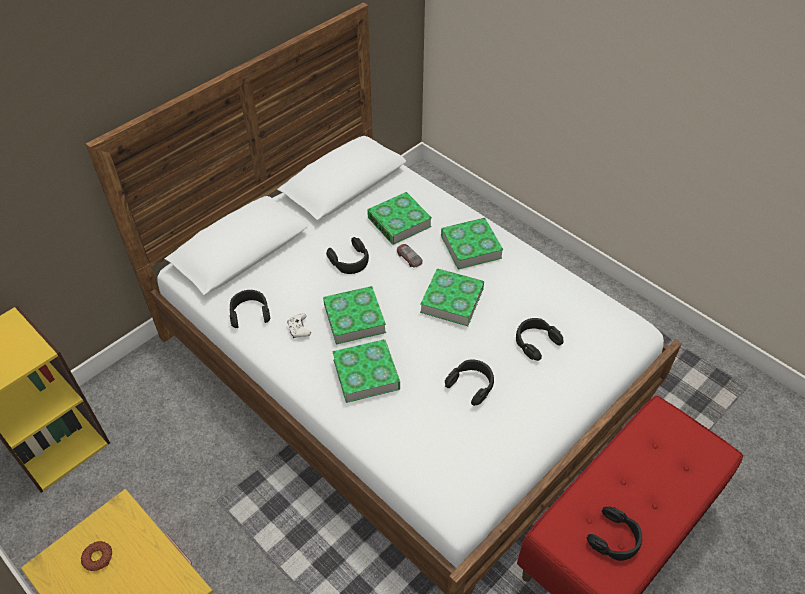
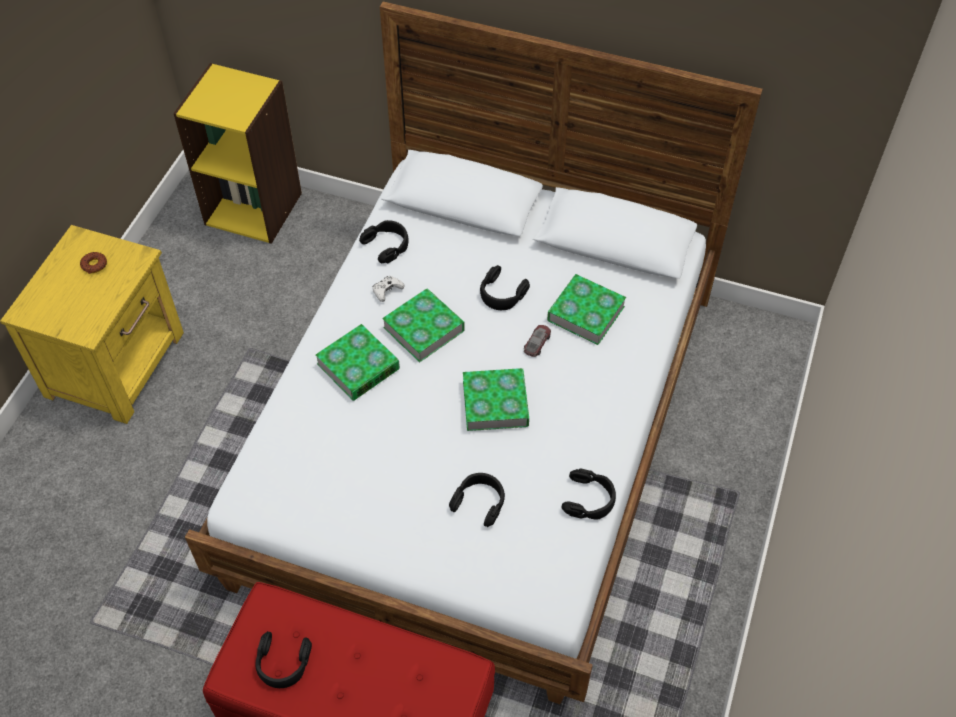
camera: 65 degrees right, 5 degrees up
(471, 247) = (588, 393): book -> none
(471, 384) = (388, 459): black headphones -> black headphones (589, 499)

